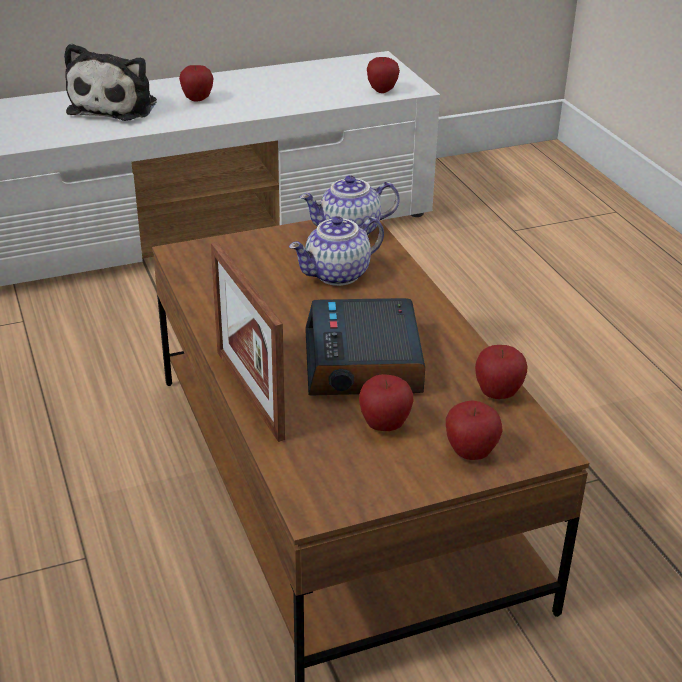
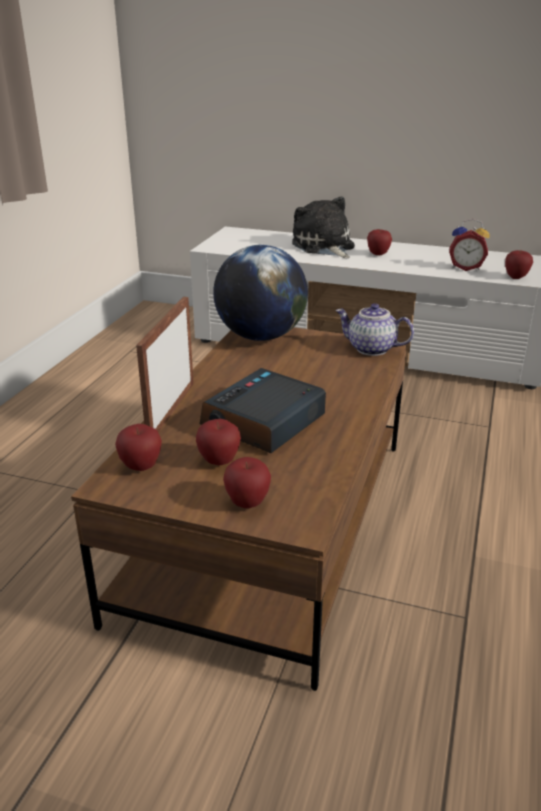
camera: 40 degrees right, 5 degrees down
(116, 106) = (324, 247): plush toy -> plush toy turned 105 degrees clockwise
(211, 260) = (260, 336): none -> globe
(317, 92) = (466, 267): none -> alarm clock
(337, 275) = (324, 369): teapot -> none
(497, 394) = (323, 478): apple -> apple (141, 467)

